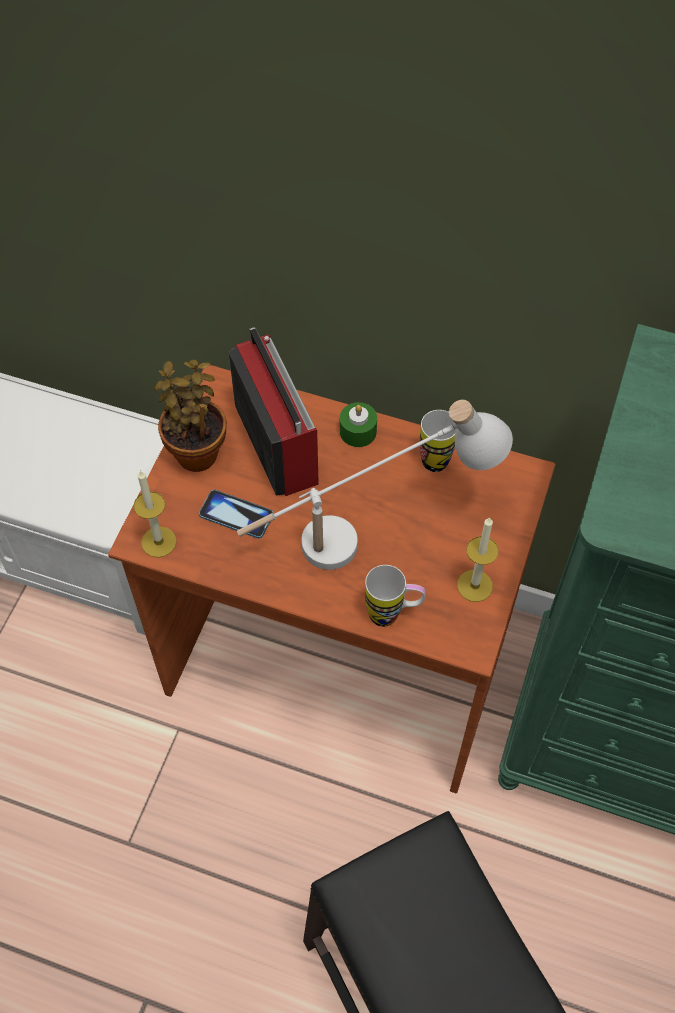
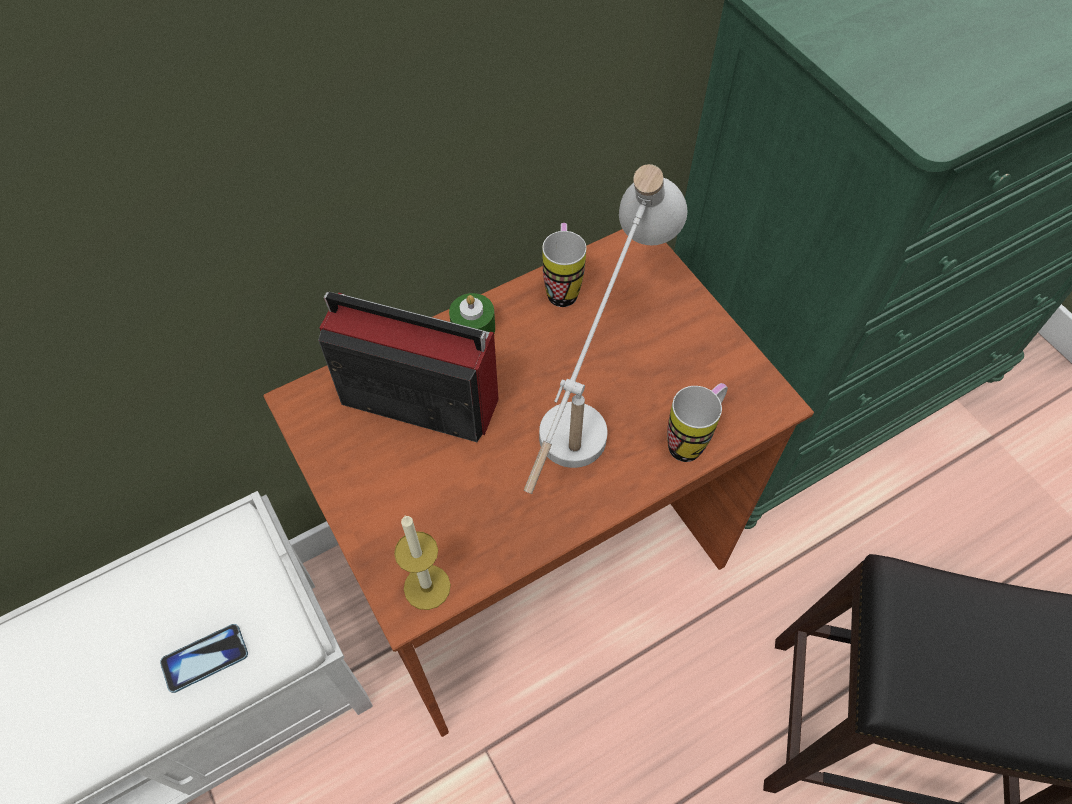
camera: 50 degrees left, 0 degrees up
(197, 451) = (355, 474): potted plant -> none
(236, 515) = (464, 492): phone -> phone (205, 658)
(474, 585) = (715, 357): candle -> none

